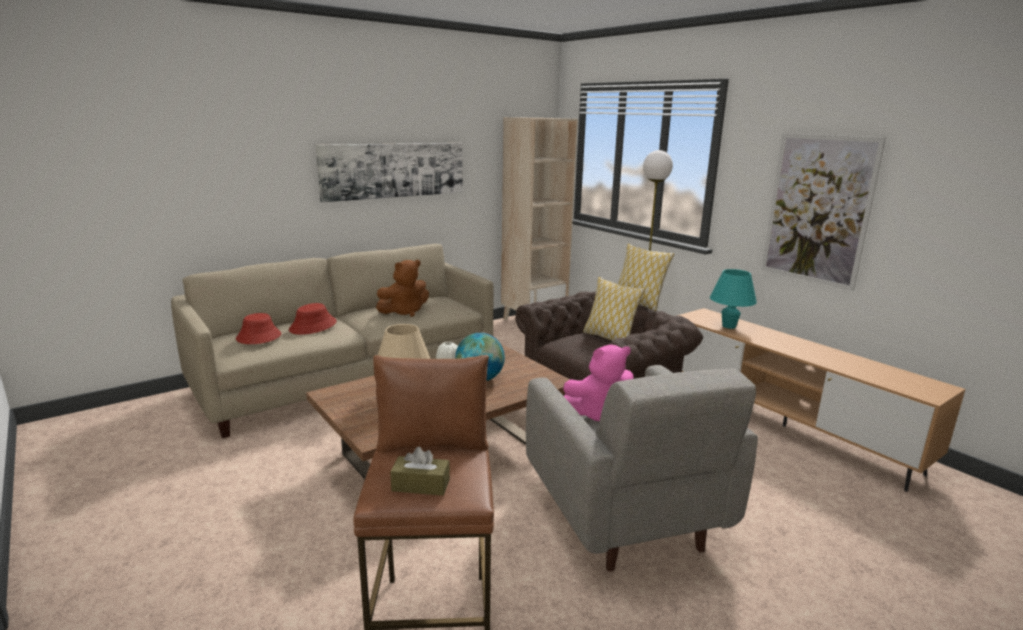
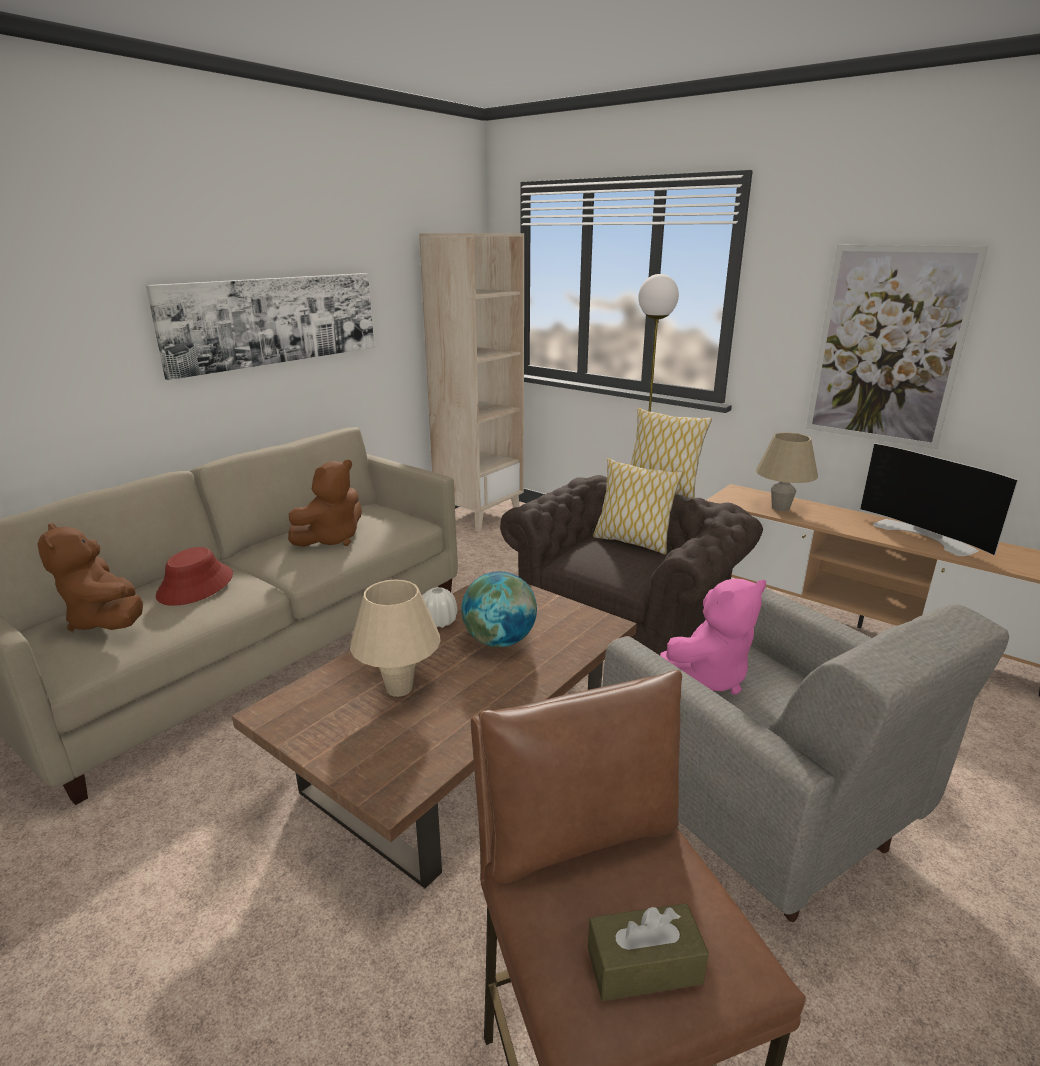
camera: 15 degrees left, 5 degrees up
(258, 337) = (107, 621): red hat -> brown plush toy
(729, 326) = (780, 508): turquoise table lamp -> beige table lamp
(831, 355) = (926, 536): none -> television

